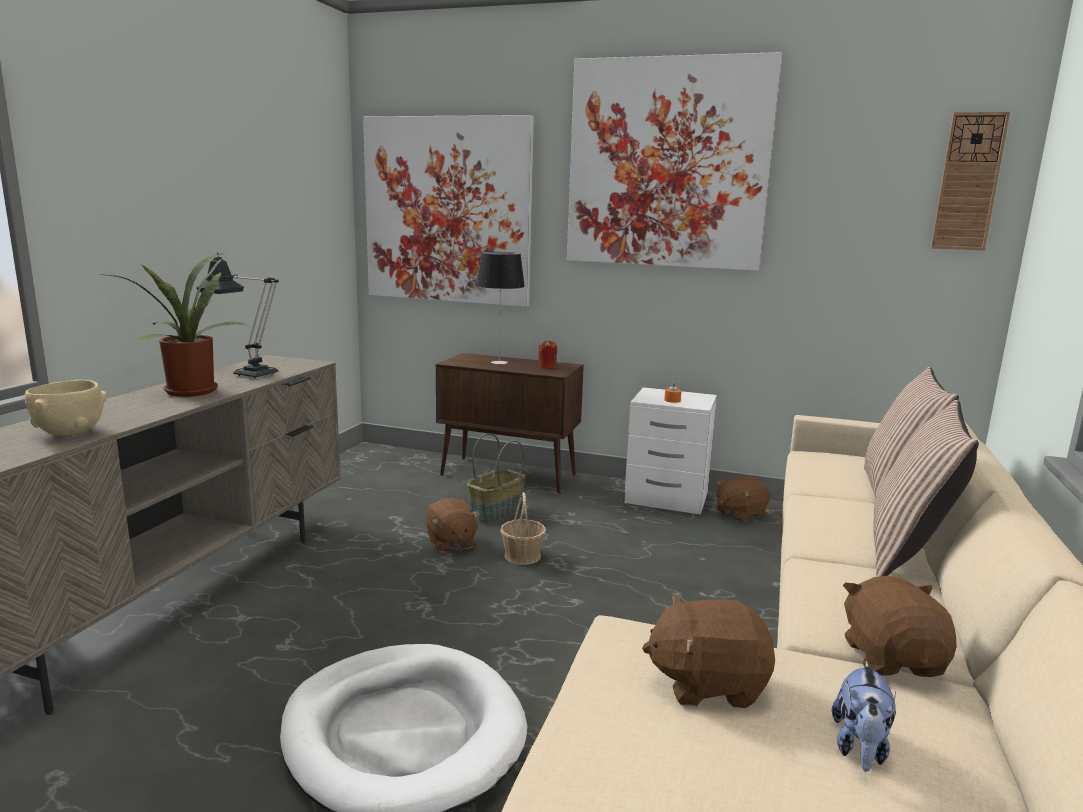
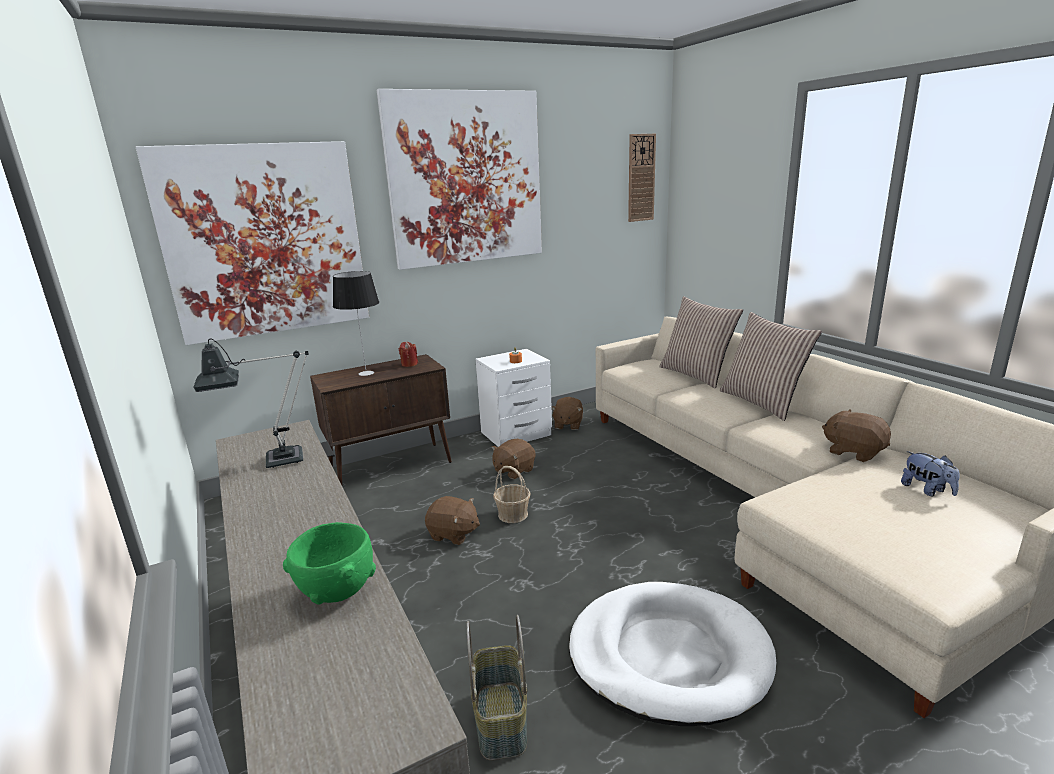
camera: 45 degrees left, 5 degrees up
(70, 432) = (337, 590): beige bowl -> green bowl
(190, 390) = (283, 500): potted plant -> none
(496, 513) = (439, 497): basket -> basket (502, 720)
(707, 683) = (852, 501): brown plush toy -> brown plush toy (513, 471)

